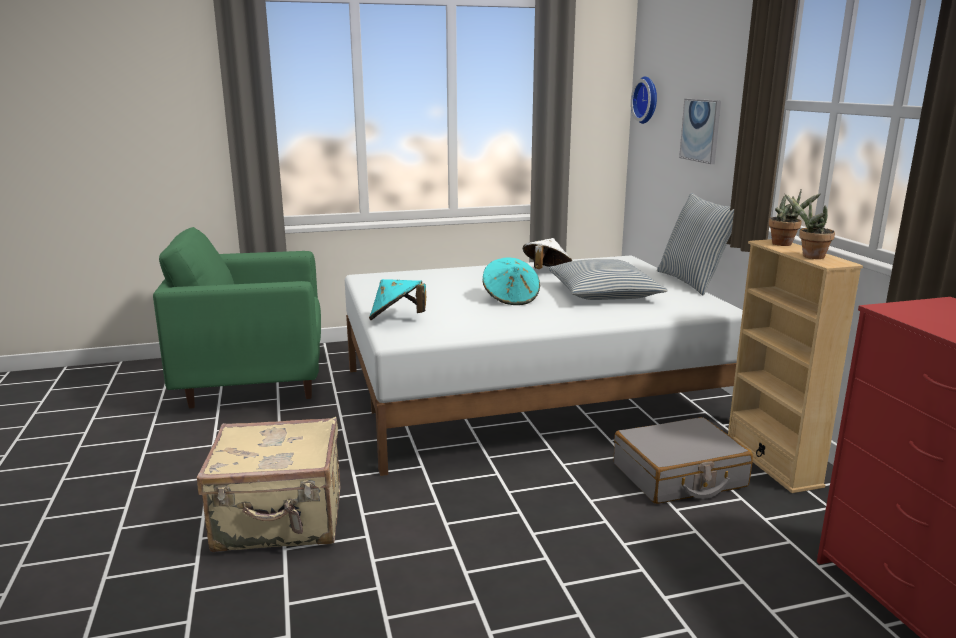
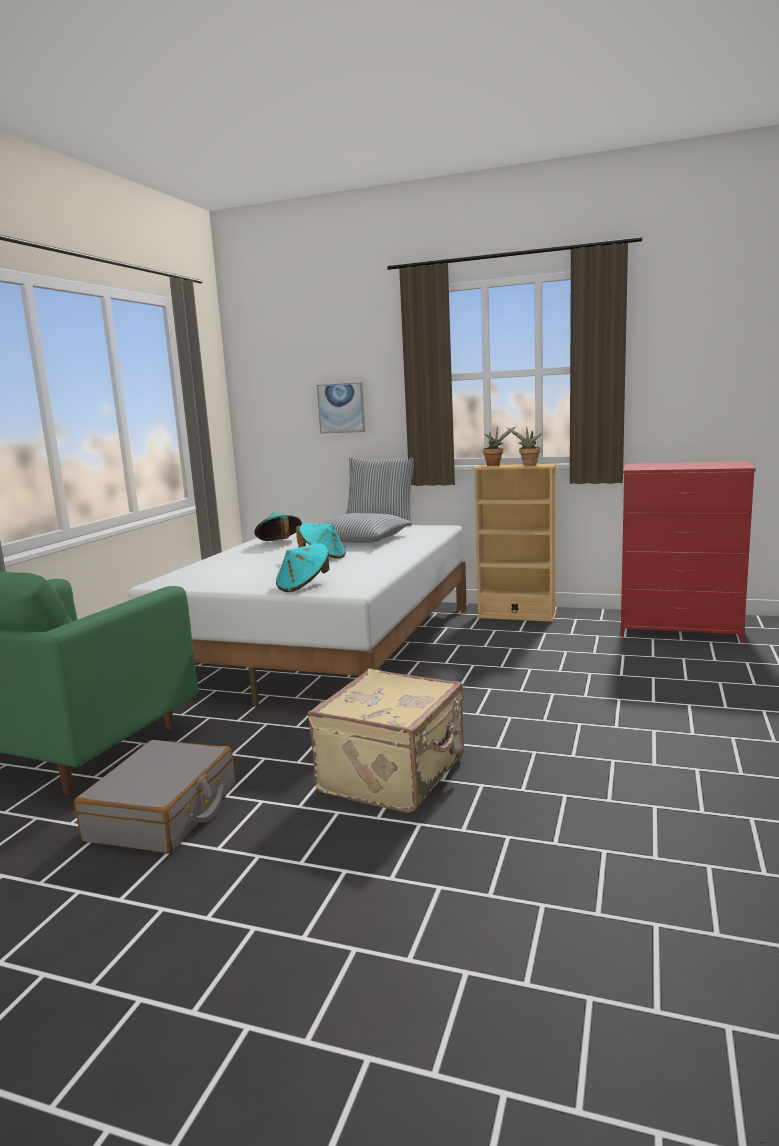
camera: 55 degrees left, 5 degrees down
(546, 271) = (279, 543): white hat -> turquoise hat
(647, 100) = (257, 392): wall clock -> none
(679, 476) = (503, 638): grey suitcase -> grey suitcase (164, 813)

